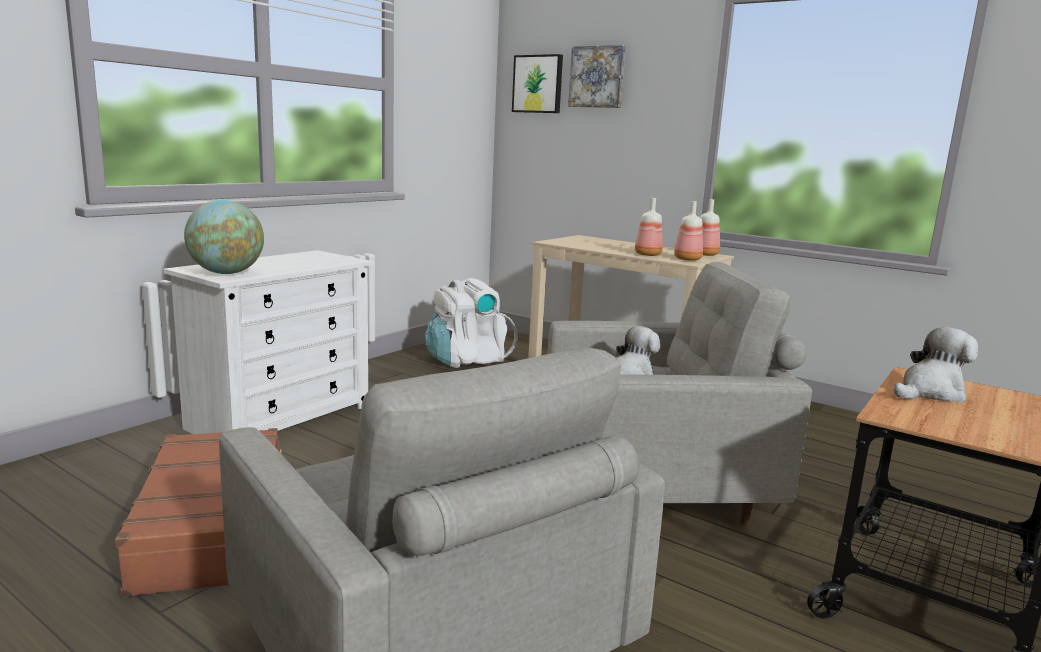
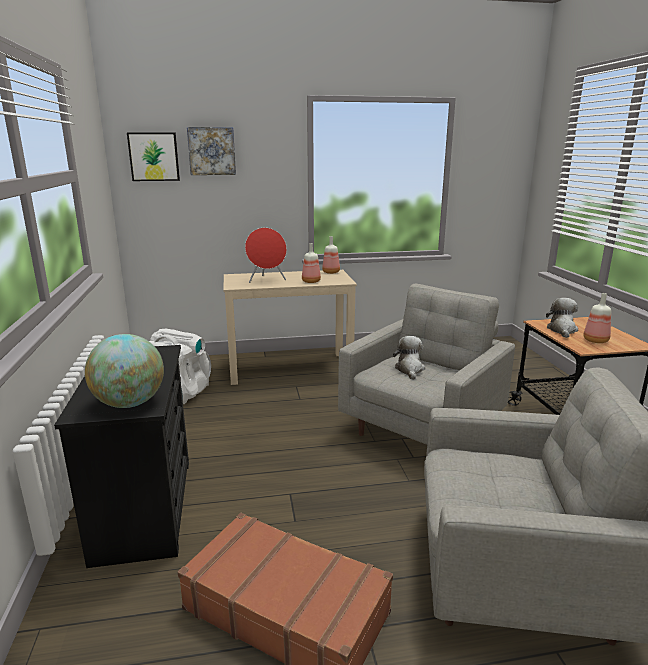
camera: 45 degrees left, 5 degrees up
(281, 416) = (145, 507): white dresser -> black dresser
(602, 245) = (267, 280): none -> red speaker
(688, 259) = (337, 279): bottle -> bottle (596, 341)

